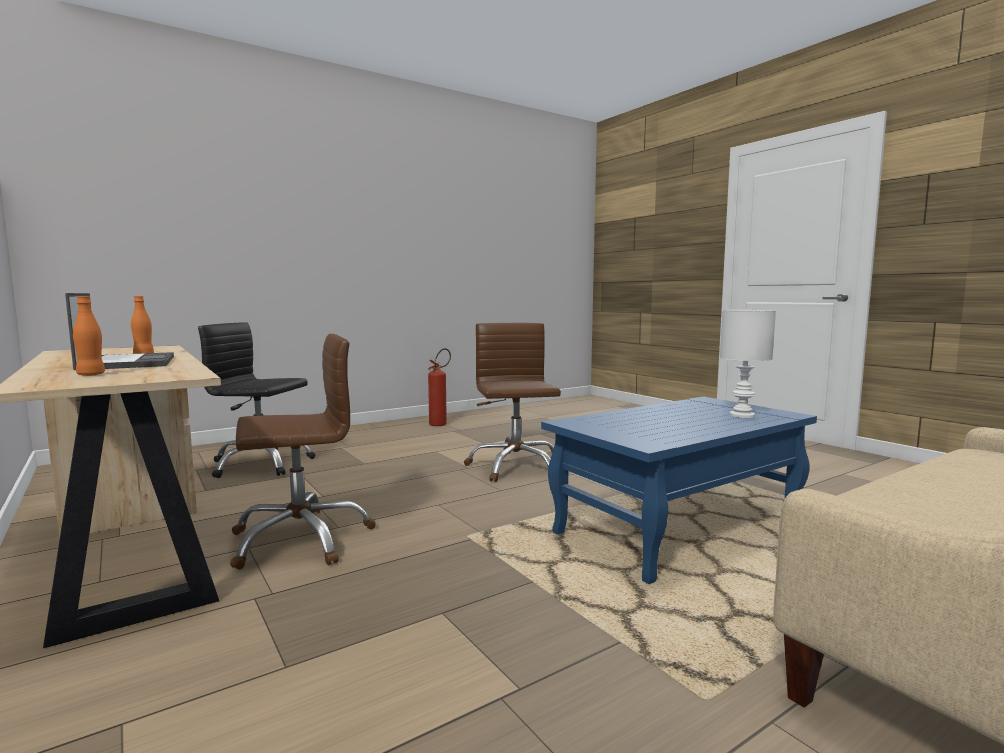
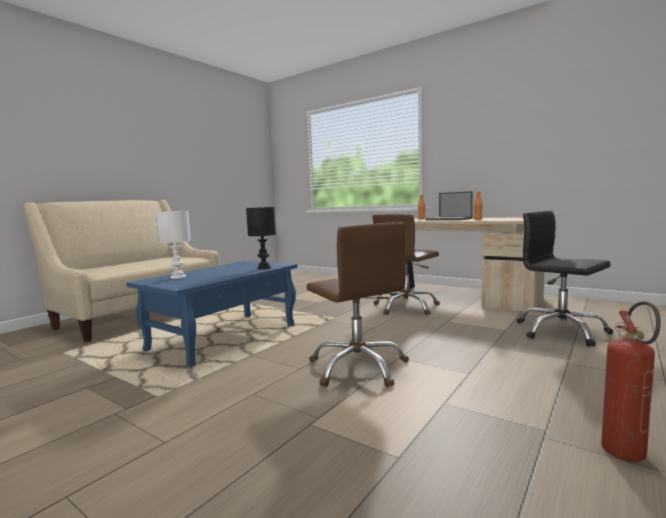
camera: 160 degrees right, 0 degrees up
(260, 464) = (560, 331): black office chair -> black office chair turned 120 degrees counterclockwise
(603, 418) = (264, 268): none -> black table lamp

